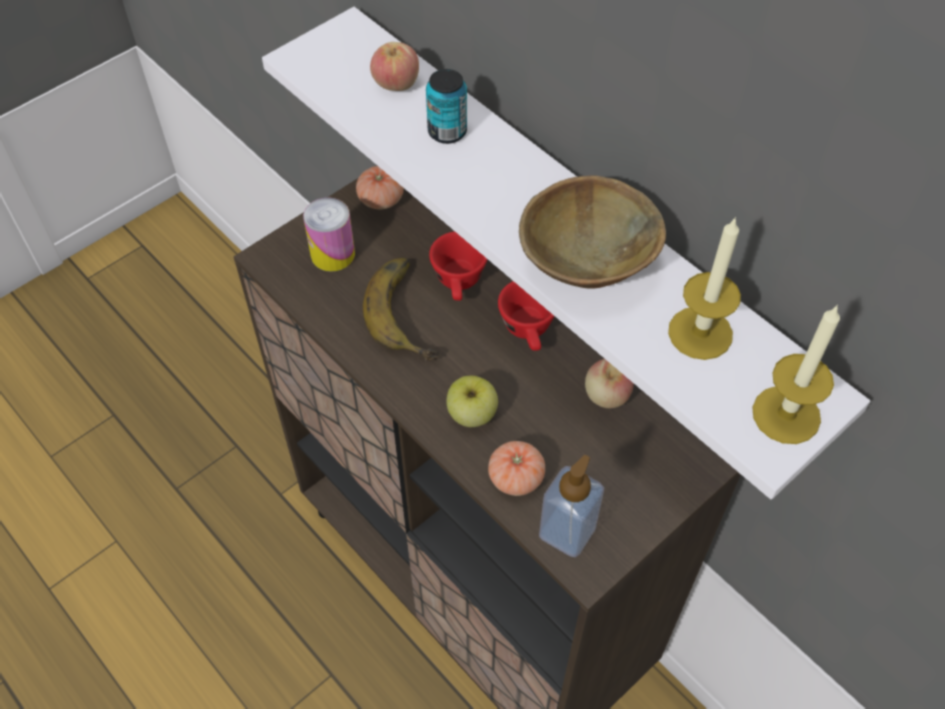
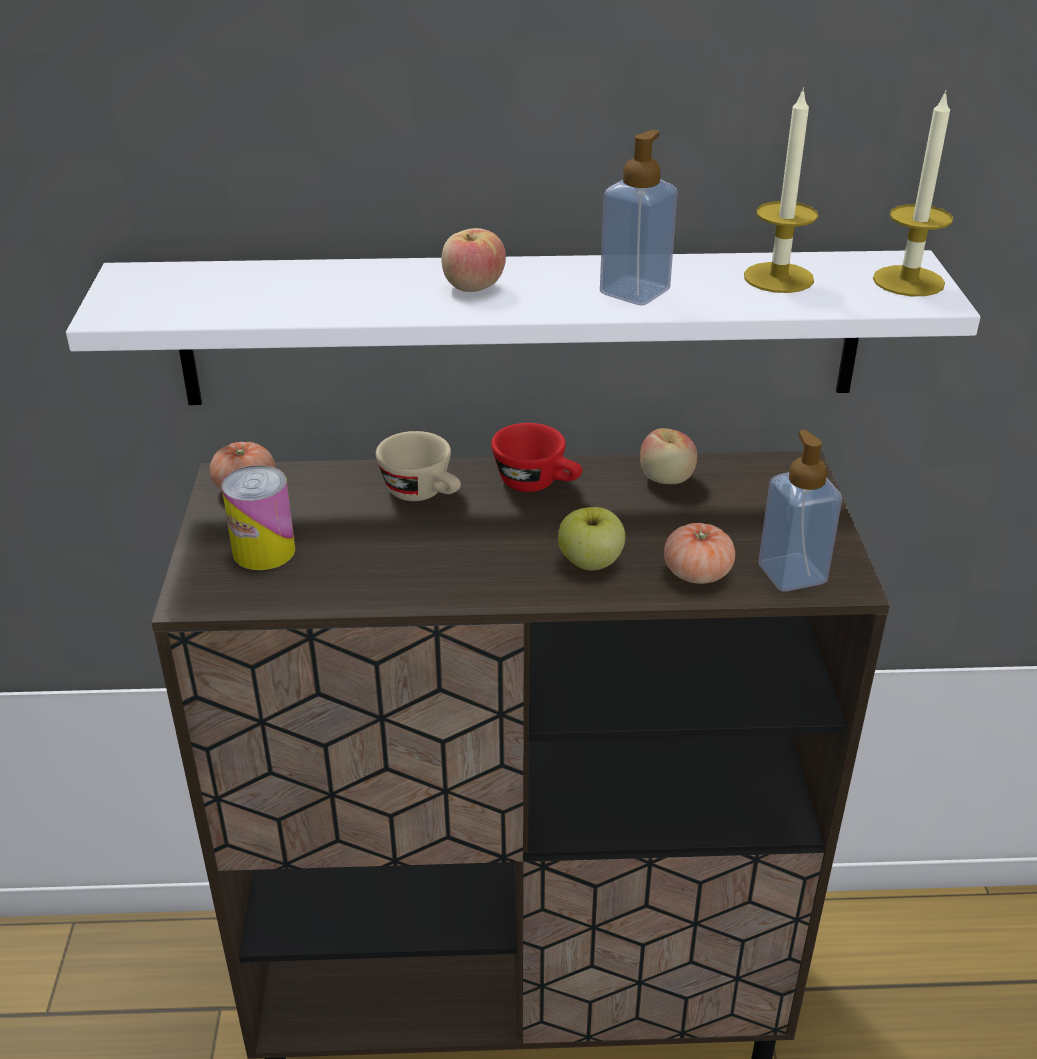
camera: 50 degrees left, 20 degrees down
(396, 84) = (253, 282): apple -> apple (473, 287)
(411, 312) = (415, 538): banana -> none
(447, 132) = (363, 284): can -> none
(459, 283) = (424, 493): red cup -> beige cup
(585, 267) = (634, 292): brown bowl -> soap dispenser

